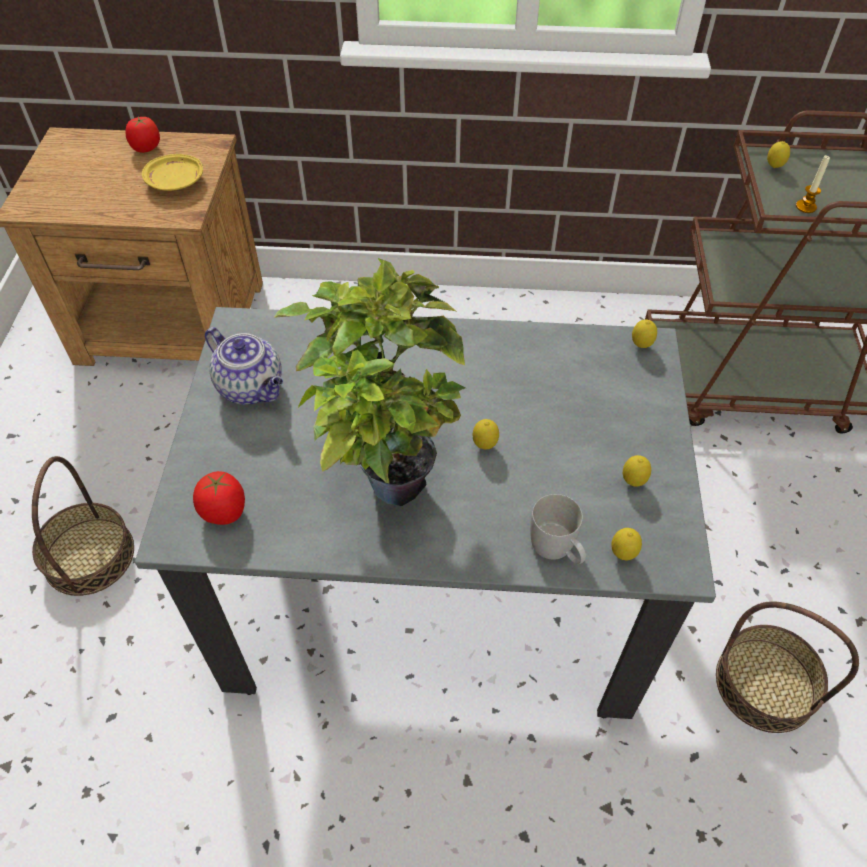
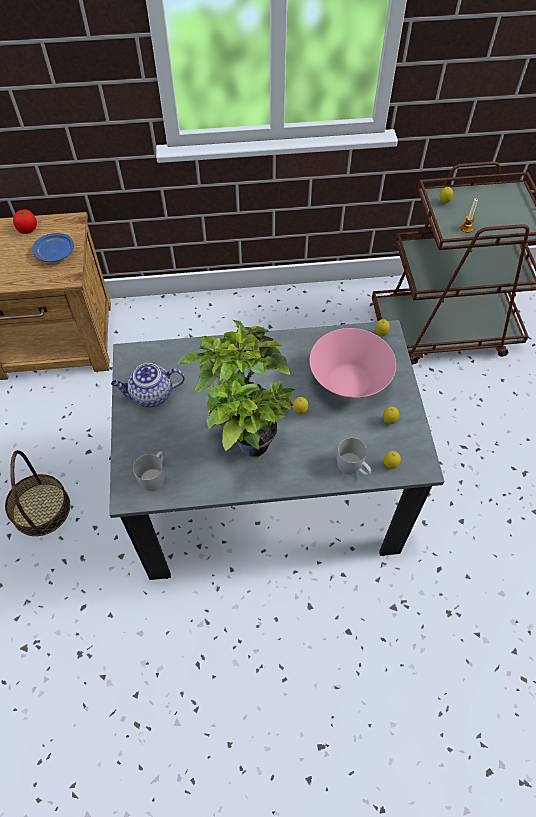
camera: 10 degrees left, 5 degrees up
(176, 182) = (56, 253): yellow plate -> blue plate
(224, 512) = (155, 476): tomato -> white mug
(252, 388) = (151, 395): teapot -> teapot turned 135 degrees clockwise
(575, 411) = (349, 382): none -> pink bowl
(765, 684) = (474, 520): basket -> none

